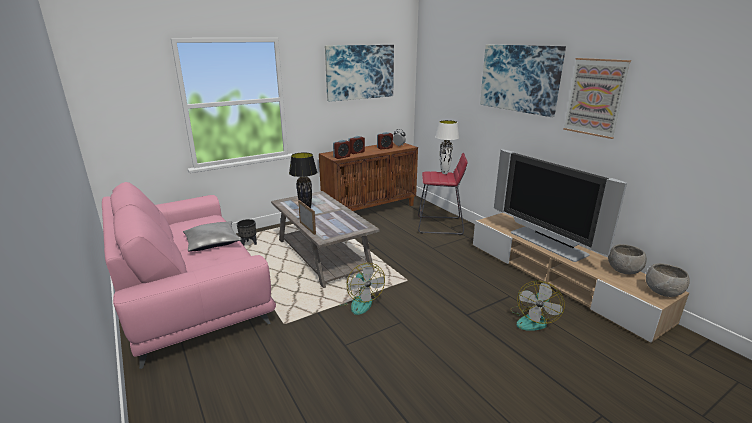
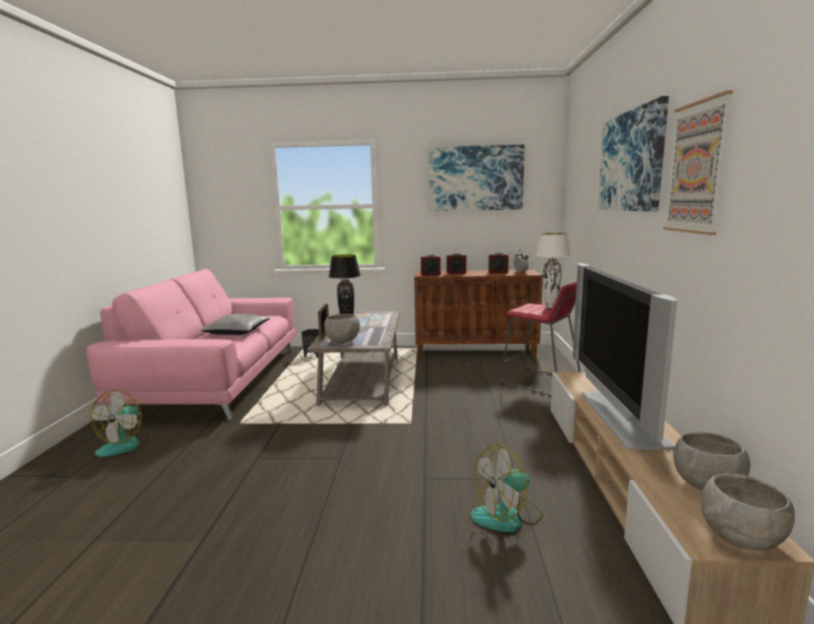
camera: 35 degrees right, 10 degrees down
(334, 231) = (343, 341): none -> grey bowl
(358, 302) = (329, 427): fan -> fan (126, 444)

